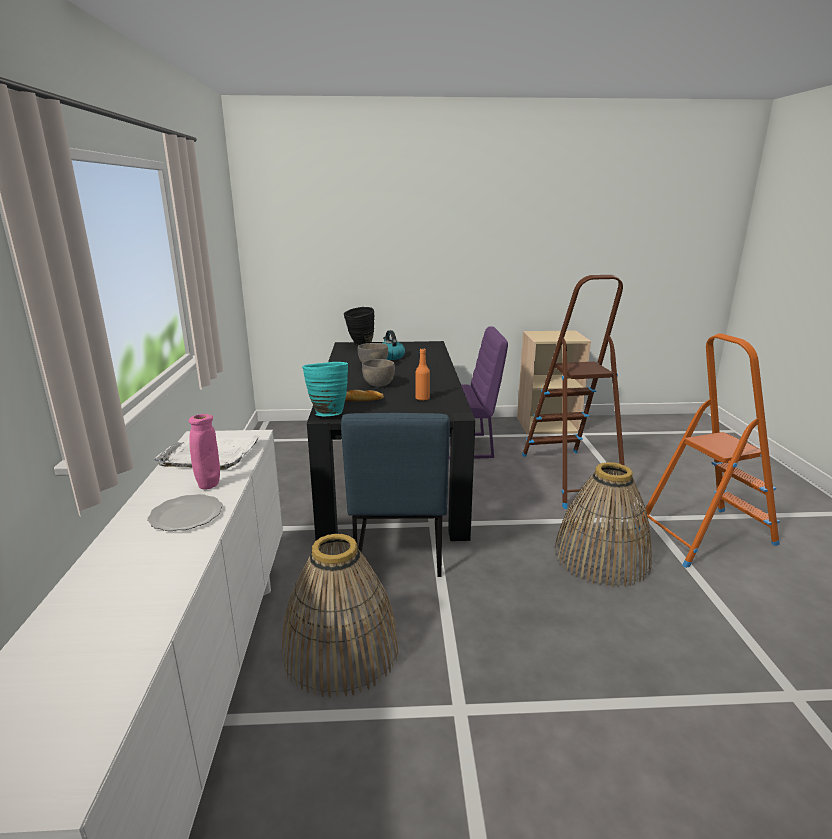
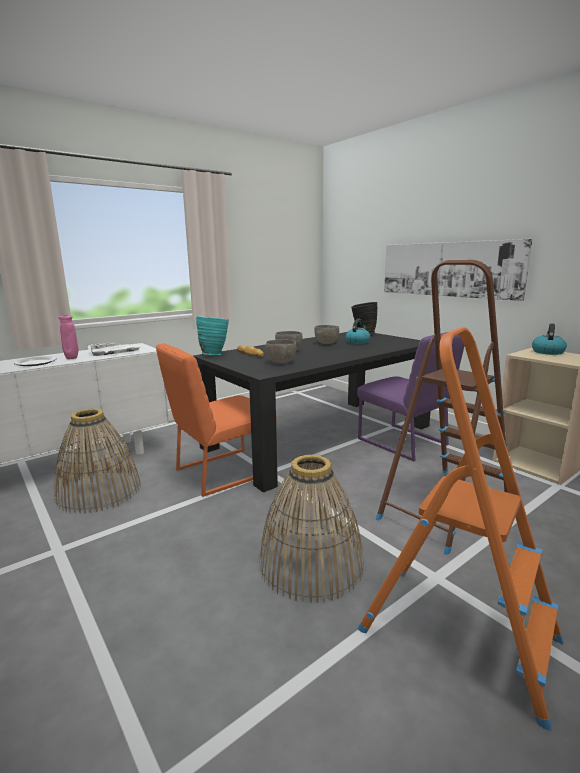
camera: 55 degrees right, 5 degrees down
(398, 549) = (222, 471): blue chair -> orange chair
(422, 398) = (281, 362): orange bottle -> grey bowl
(435, 265) = (448, 269): none -> picture
(543, 333) = (547, 352): none -> kettle

